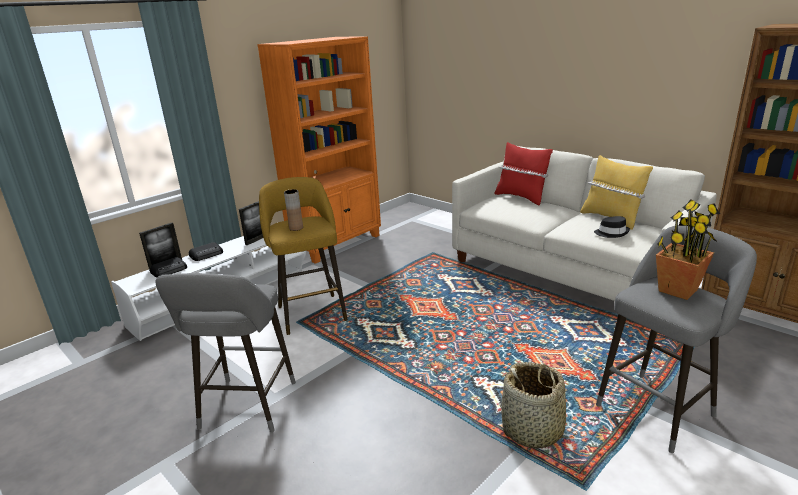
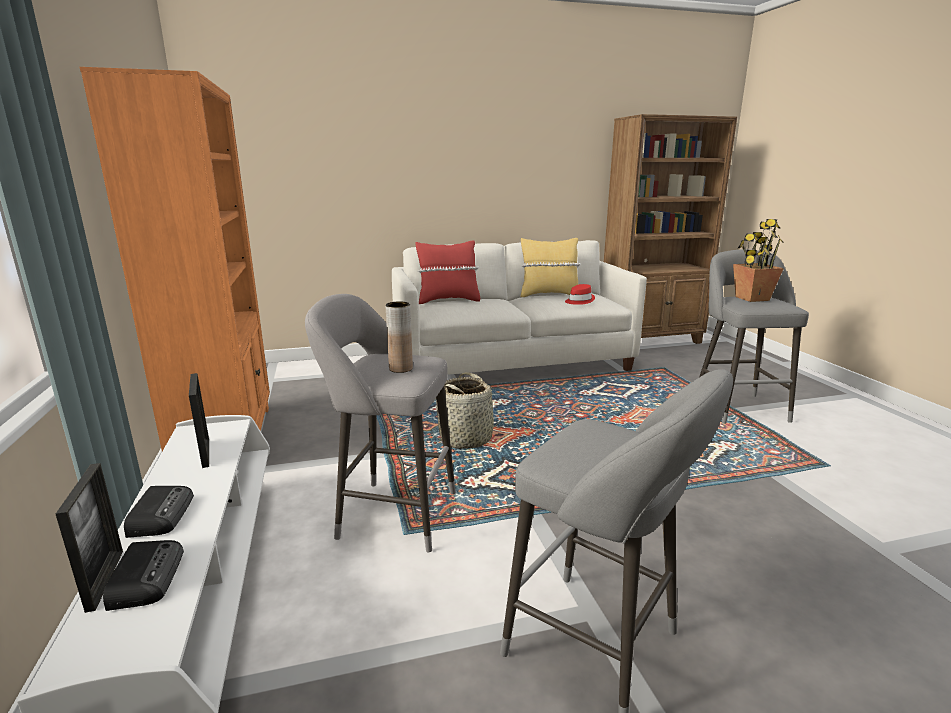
camera: 60 degrees left, 5 degrees down
(311, 311) = (391, 513): yellow stool -> grey stool
(532, 430) = (745, 459): basket -> basket (466, 438)
(611, 233) = (579, 301): black hat -> red hat

